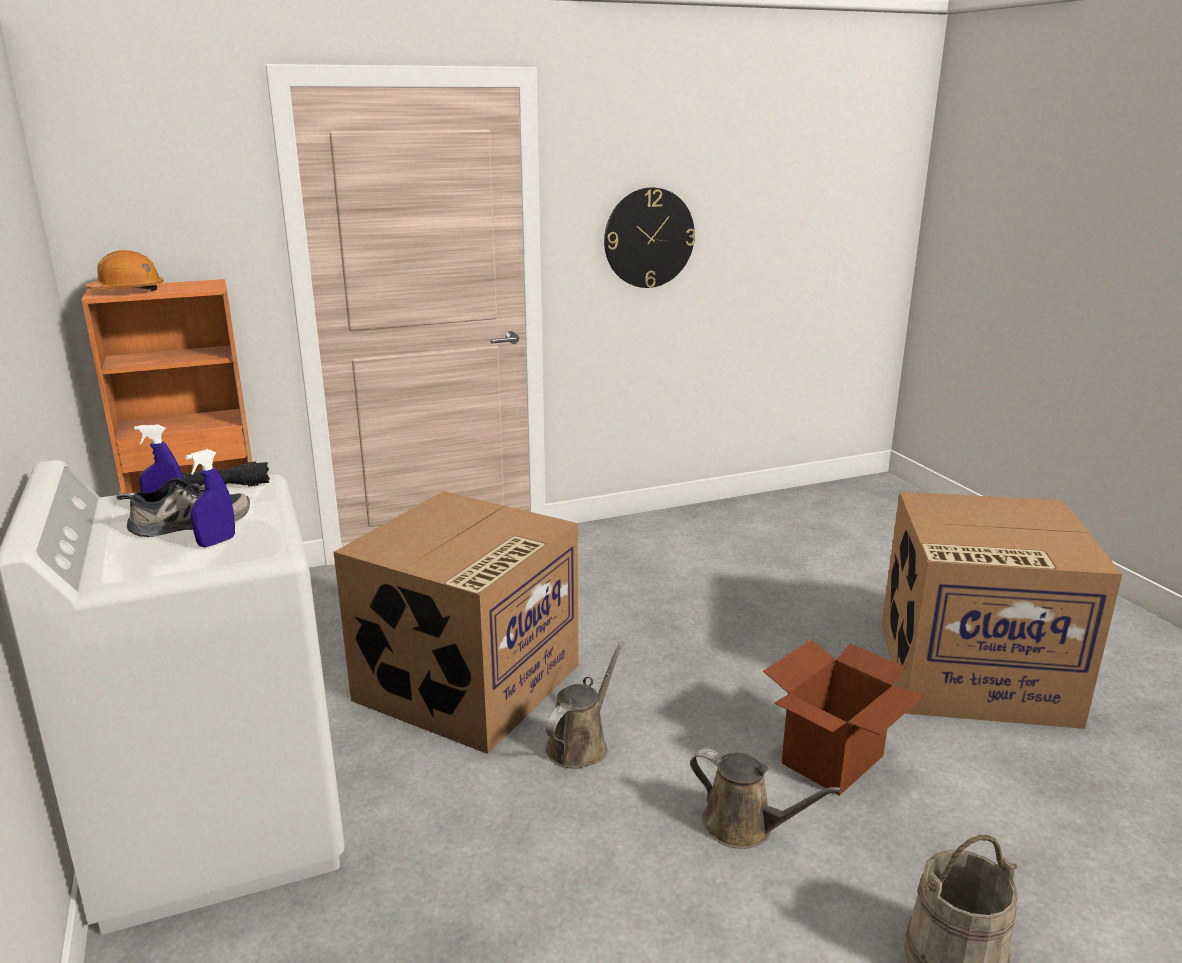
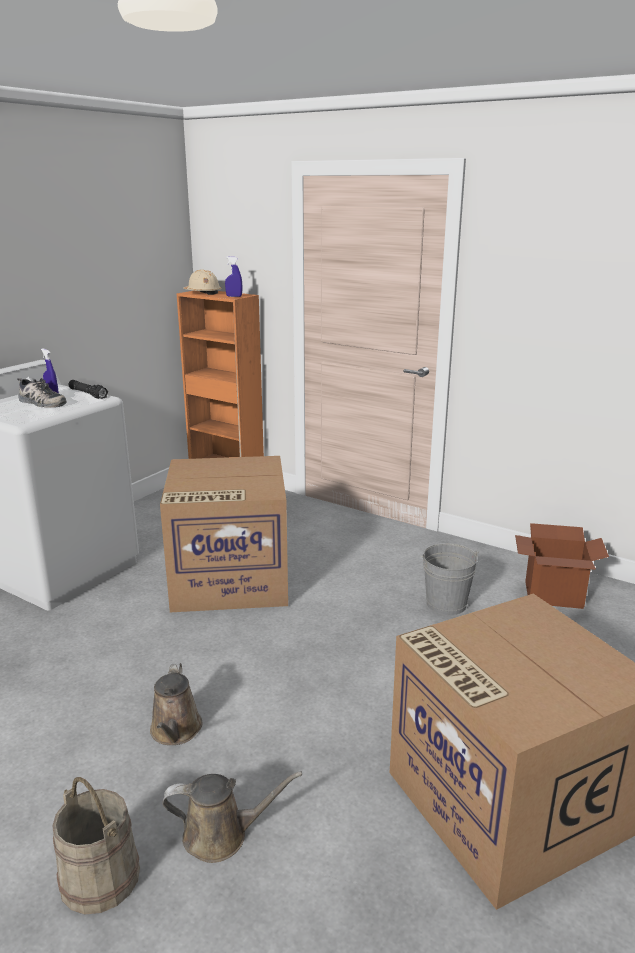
camera: 55 degrees right, 0 degrees up
(127, 291) = (202, 293): orange hard hat -> beige hard hat
(217, 542) = (24, 411): blue spray bottle -> blue spray bottle (234, 296)
(580, 744) = (205, 638): brown watering can -> brown watering can (222, 835)
(649, 238) = (552, 311): wall clock -> none
(681, 580) = (446, 604): none -> grey bucket
(832, 760) = (285, 750): cardboard box -> cardboard box (553, 595)

